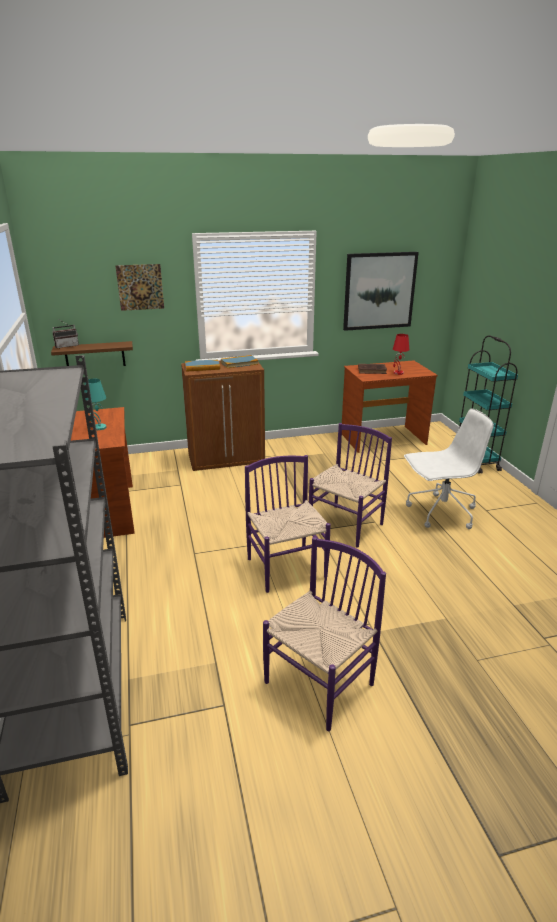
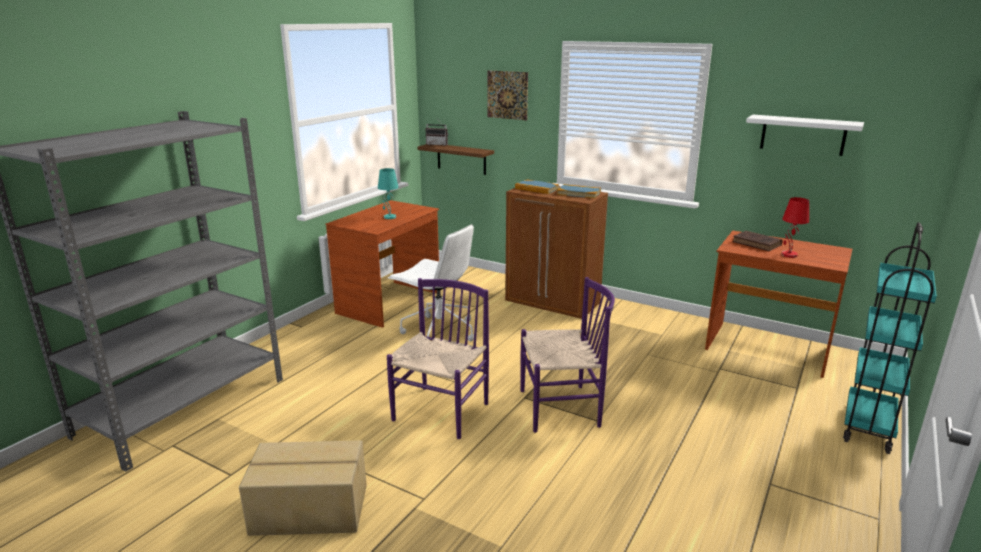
camera: 45 degrees right, 5 degrees down
(322, 681) = (310, 510): purple chair -> cardboard box
(379, 291) = (803, 135): picture -> white shelf
(439, 513) = (692, 452): white office chair -> white office chair (436, 331)

